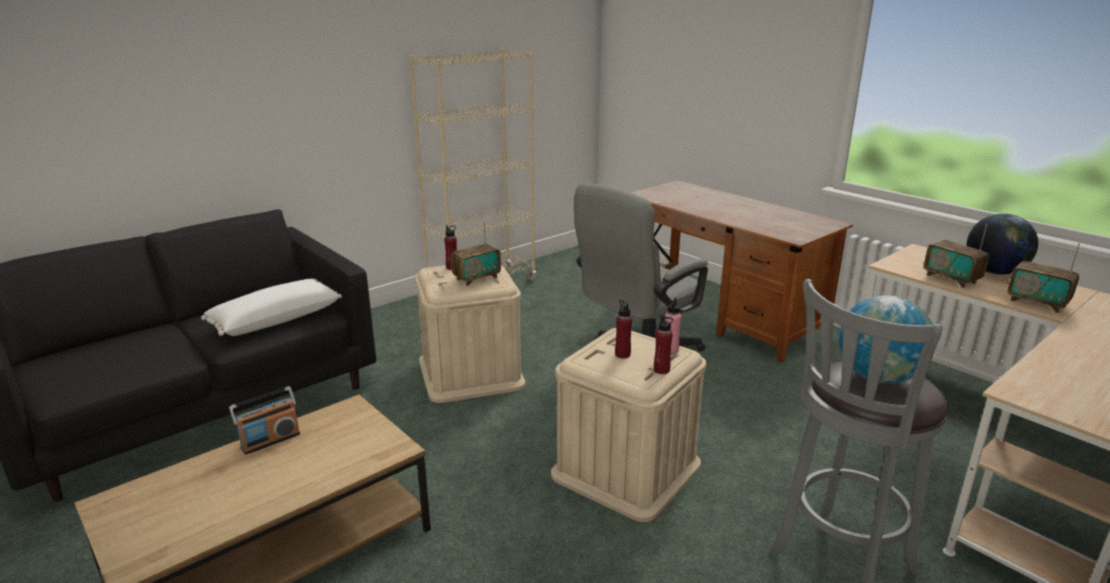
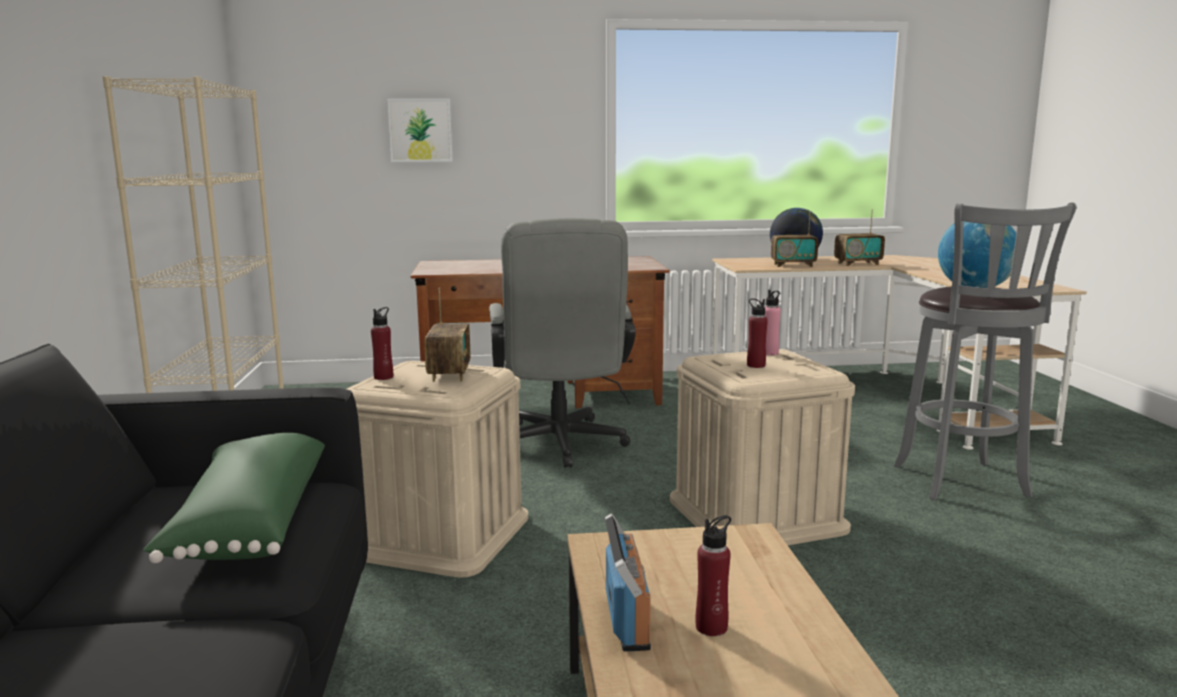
camera: 55 degrees left, 10 degrees down
(276, 319) = (248, 524): white pillow -> green pillow
(661, 370) = (805, 362): red bottle -> red bottle (711, 627)
(702, 73) = (420, 130): none -> picture

